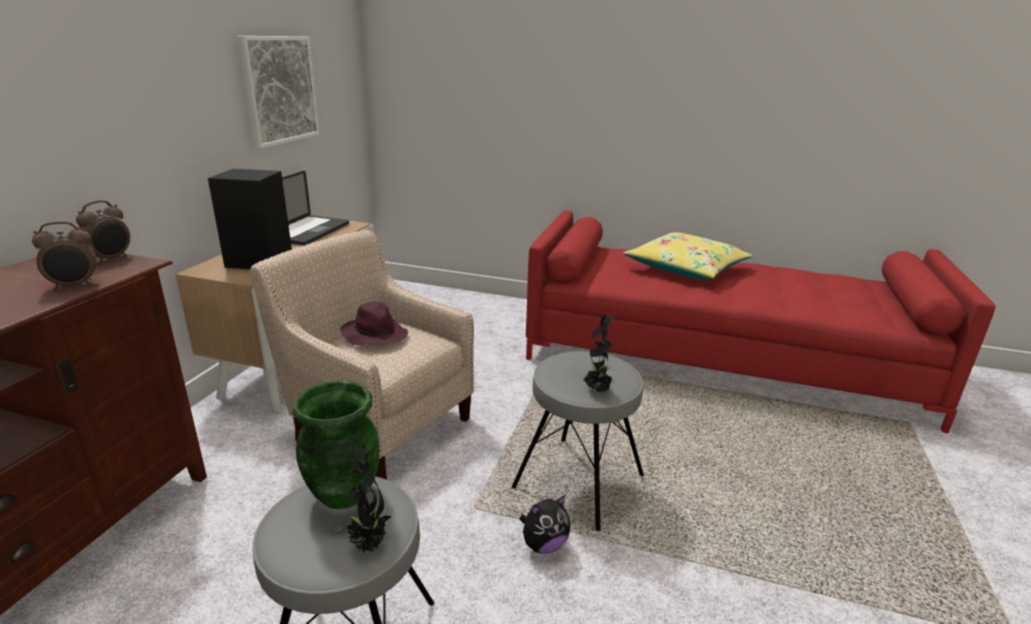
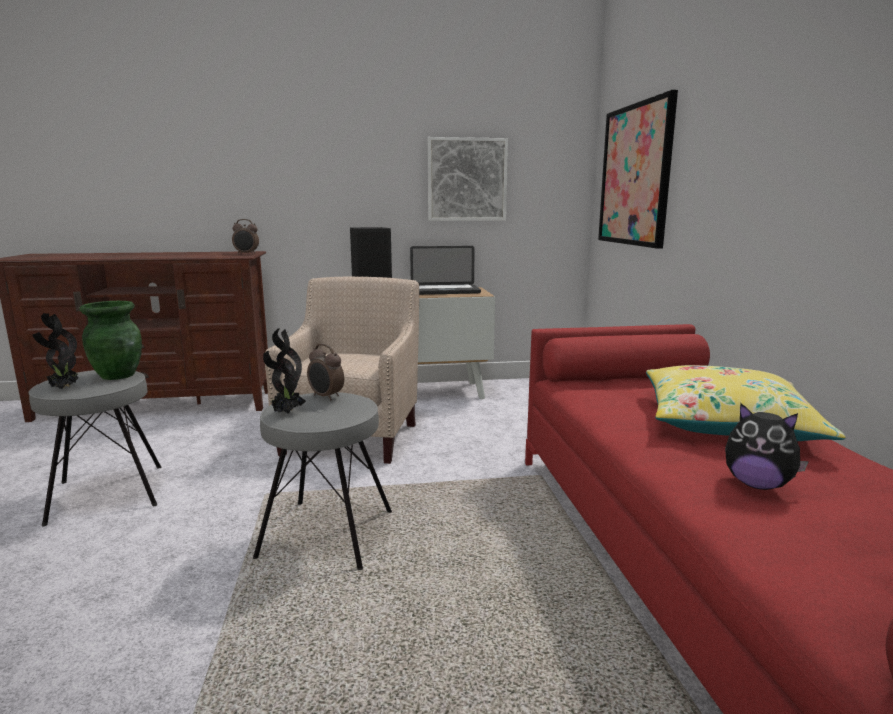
camera: 65 degrees right, 10 degrees down
(75, 286) = (203, 256): alarm clock -> alarm clock (326, 397)
(374, 335) = (353, 354): purple hat -> none
(452, 84) = (635, 175): none -> picture
(544, 545) = (228, 535): plush toy -> plush toy (757, 484)

